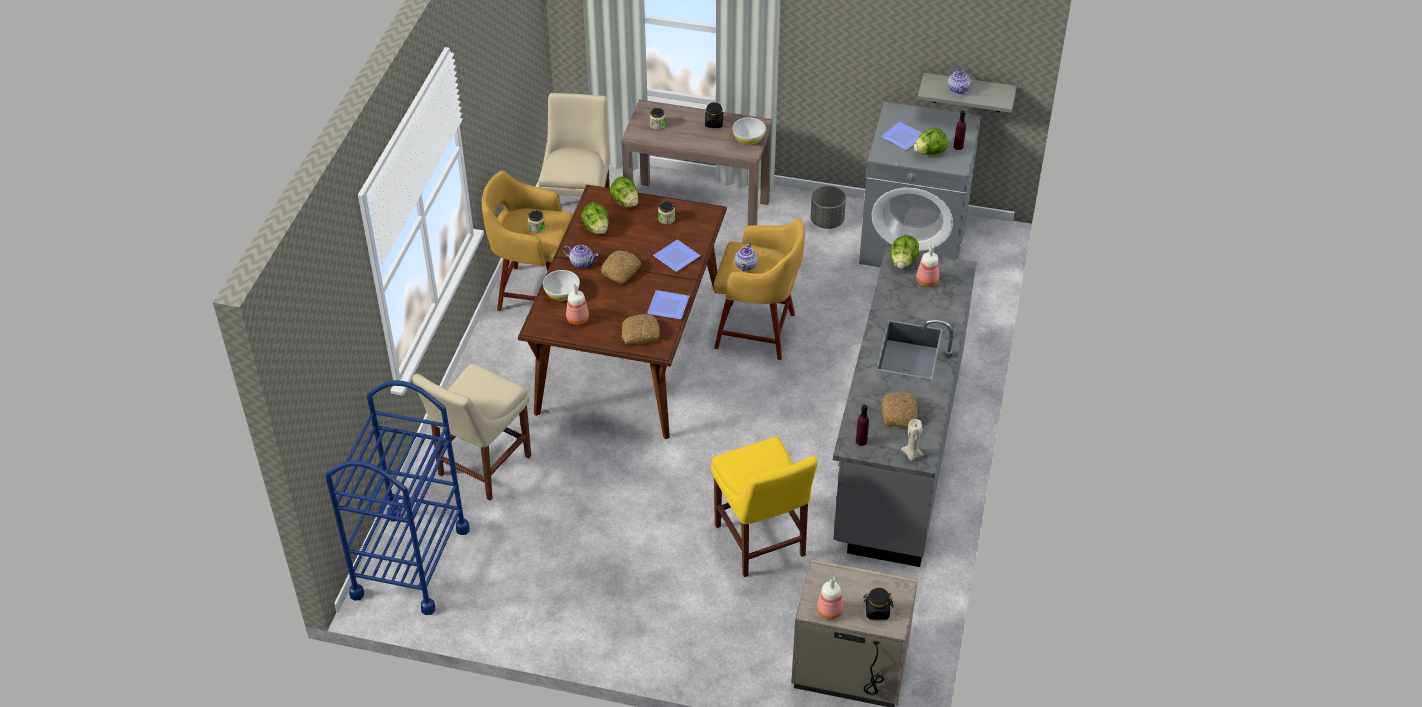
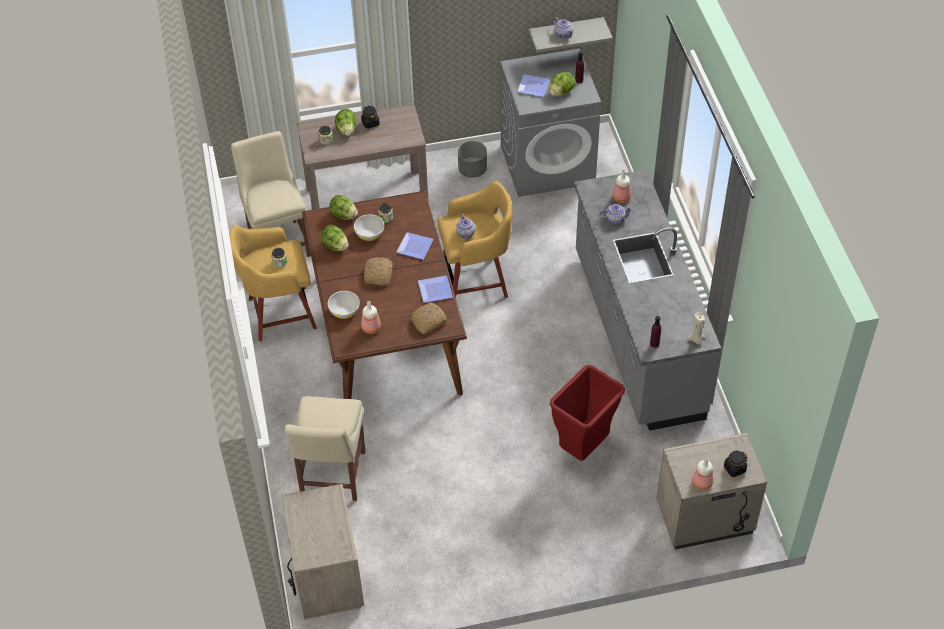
camera: 25 degrees left, 5 degrees up
(410, 562) = (326, 577): blue cart -> beige nightstand
(581, 263) = (342, 279): teapot -> teapot (615, 219)
(749, 139) = (406, 127): white bowl -> white bowl (370, 234)
(761, 544) = (583, 449): yellow chair -> red trash can
(899, 415) = (668, 312): bread -> none
(903, 262) = (594, 189): lettuce -> lettuce (346, 130)

